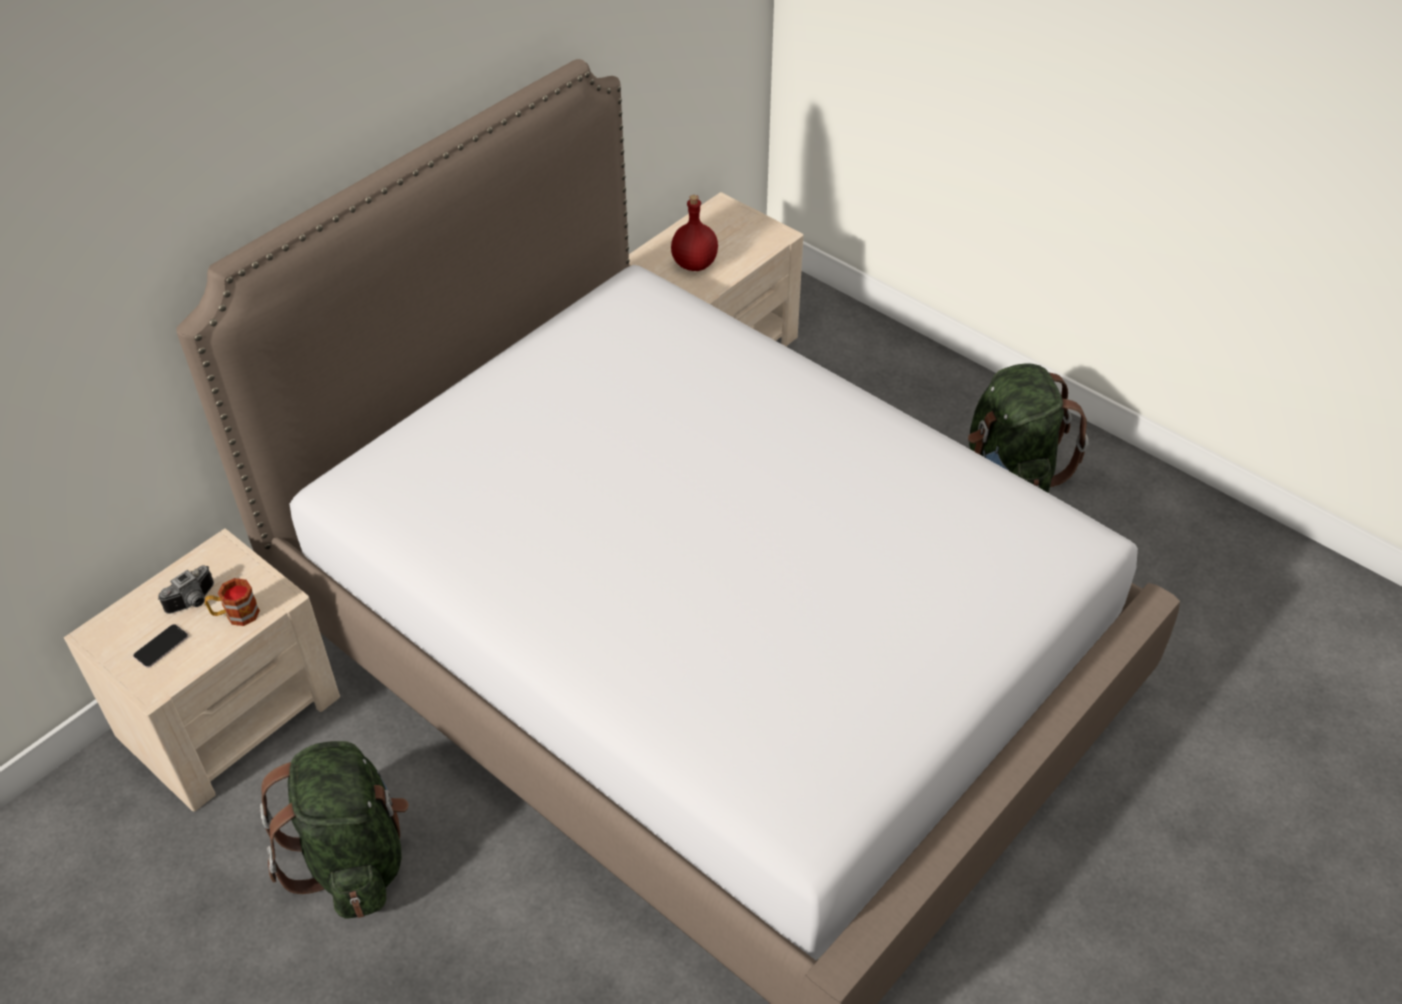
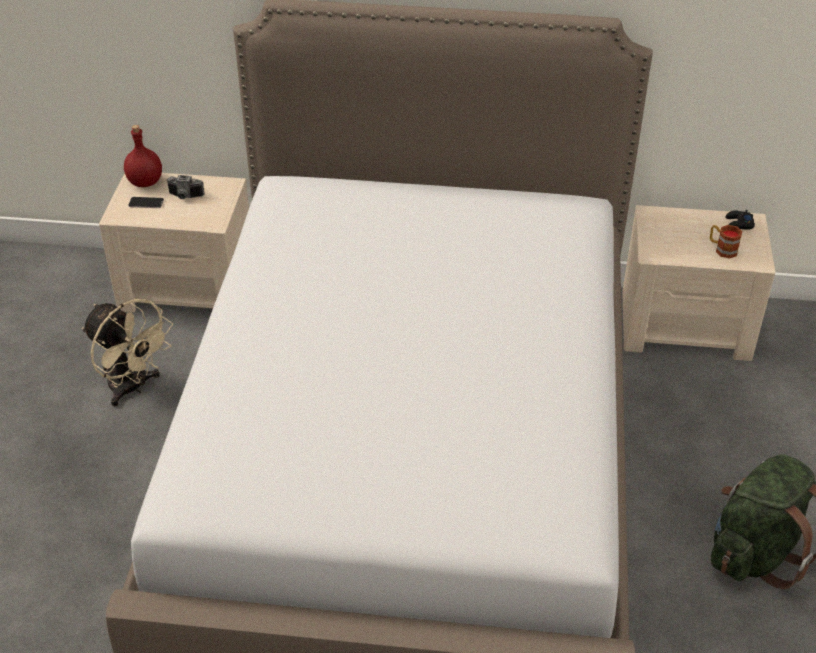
camera: 55 degrees right, 5 degrees down
(235, 614) = (188, 215): mug -> mug (722, 249)
(353, 858) = (133, 388): green backpack -> beige fan
(694, 264) = (673, 238): red bottle -> red bottle (144, 182)
(718, 215) = (738, 224): none -> black game controller

